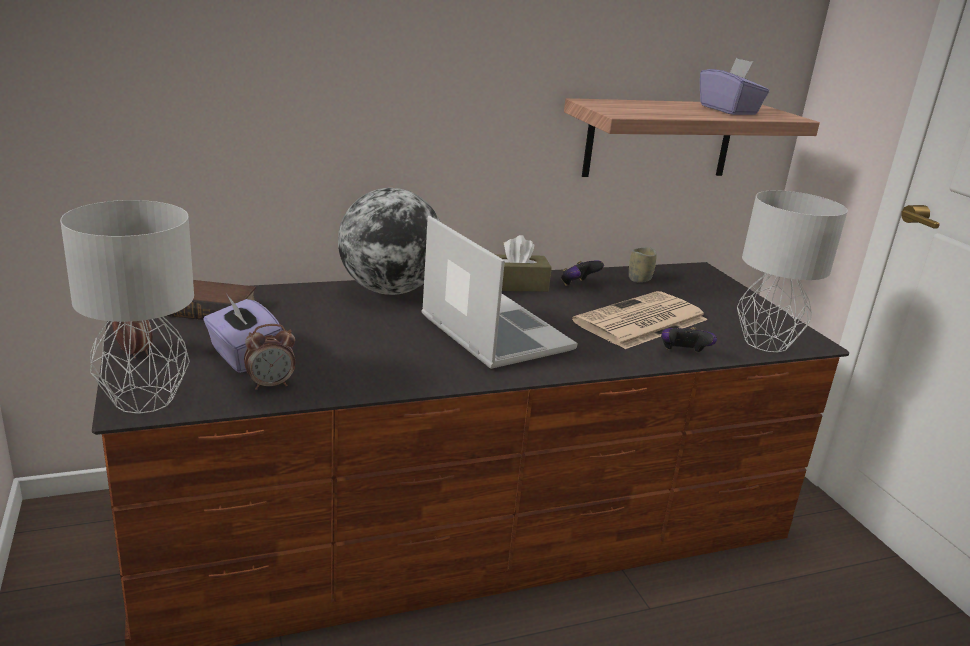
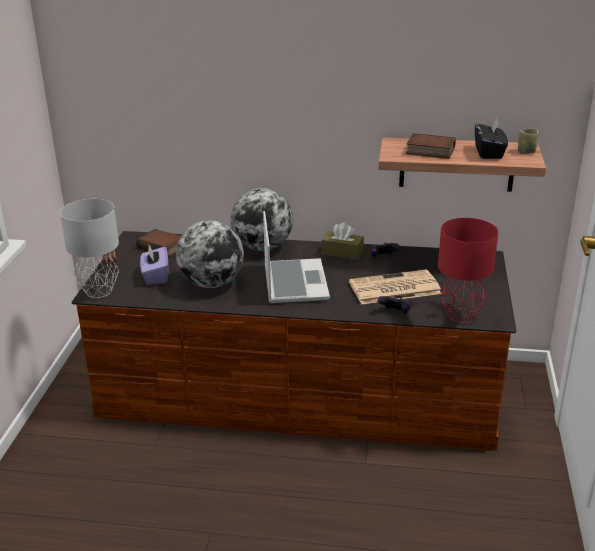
camera: 30 degrees right, 5 degrees up
(271, 385) = (156, 293): alarm clock -> none
(359, 353) = (211, 283): none -> globe
(639, 279) = (431, 258): cup -> cup (526, 152)
(656, 109) = (429, 151): none -> book
(728, 110) = (489, 153): purple tissue box -> black tissue box
(765, 342) = (461, 314): grey table lamp -> red table lamp

